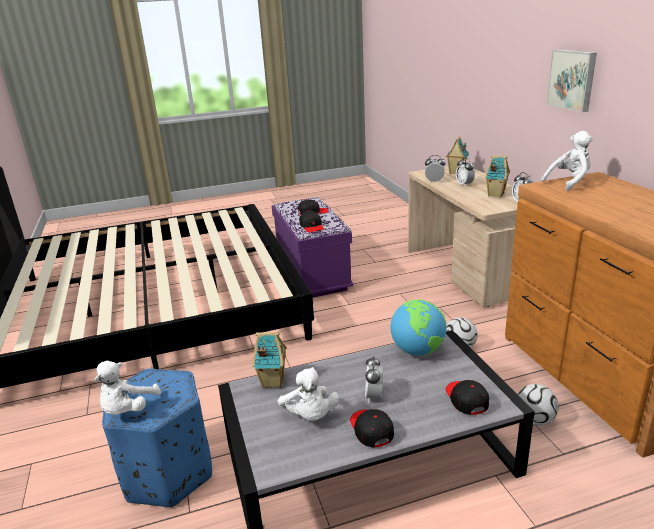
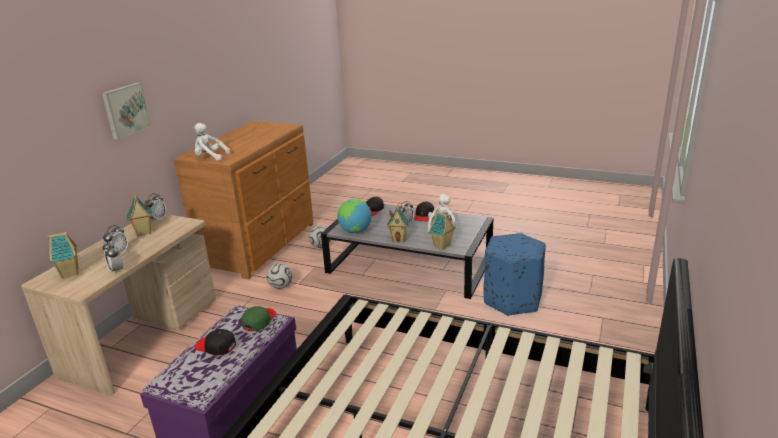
camera: 140 degrees left, 0 degrees up
(128, 410) = (530, 242): white plush toy -> none
(312, 226) = (259, 321): black cap -> green cap
(344, 366) = (399, 239): none -> toy house

